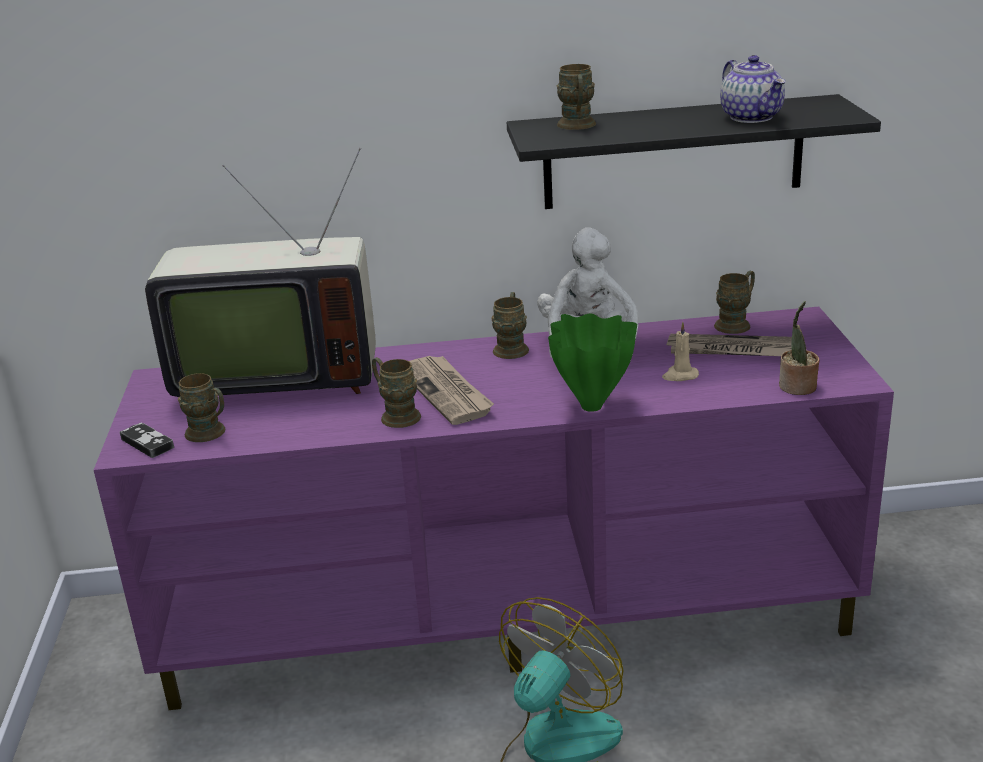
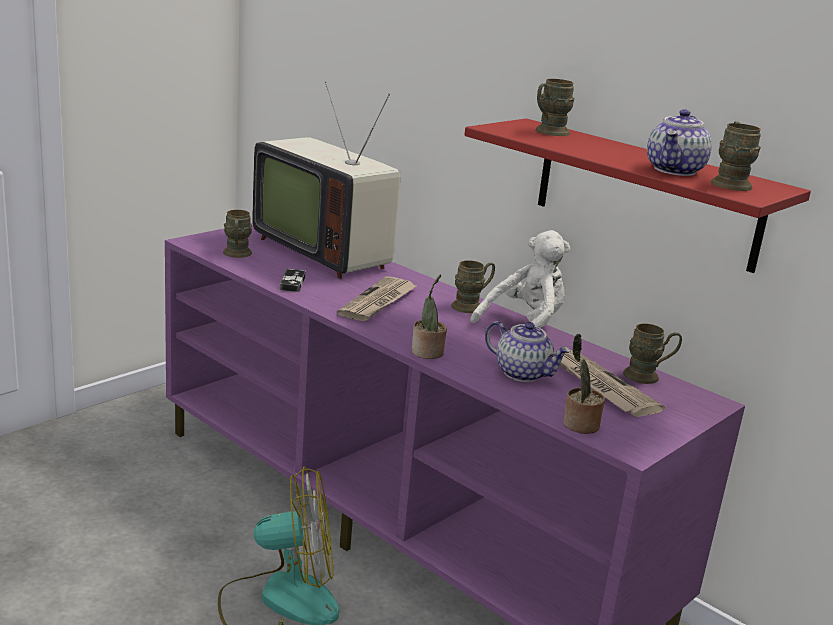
camera: 45 degrees right, 5 degrees down
(147, 443) = (206, 243): game controller -> game controller (292, 283)
(395, 415) = (327, 295): brown mug -> brown mug (729, 183)
(592, 407) = (427, 353): green vase -> potted plant
(673, 153) = (646, 194): black shelf -> red shelf
(680, 376) = (523, 373): beige candle -> teapot

